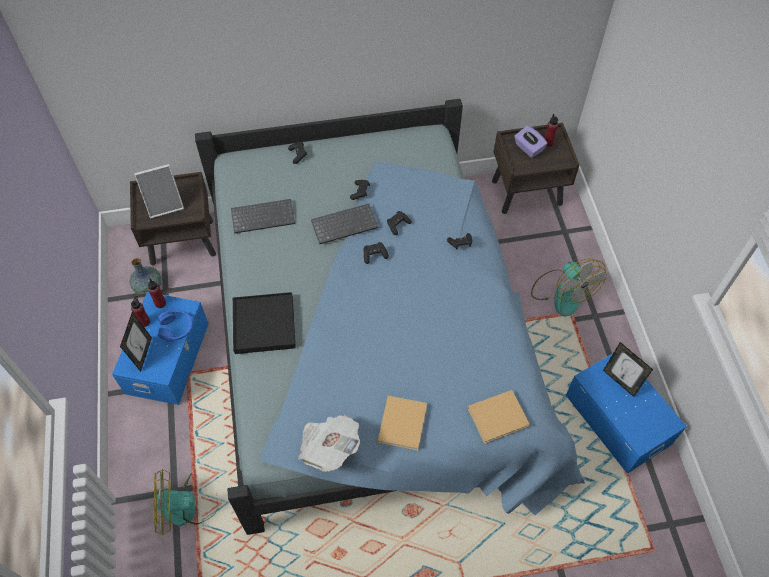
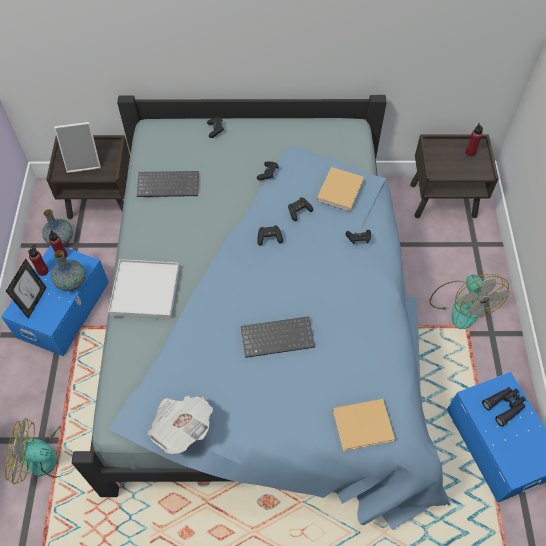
camera: 10 degrees right, 0 degrees up
(177, 328) = (71, 282): blue headphones -> vase
(264, 324) = (145, 291): black tray -> white tray
(345, 223) = (246, 202): keyboard -> keyboard (278, 336)
(403, 422) = (262, 413): beige book -> beige book (340, 189)
(528, 148) = (449, 155): purple tissue box -> none
(620, 381) = (504, 406): picture frame -> black binoculars

